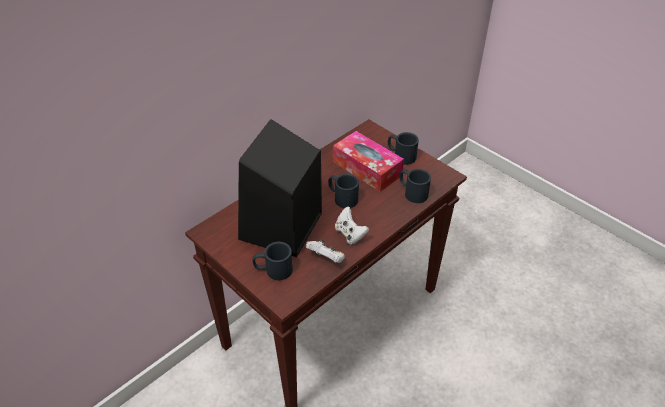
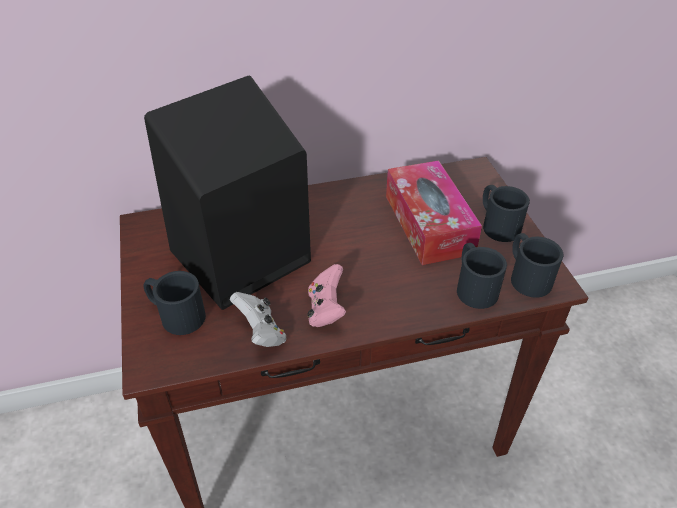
camera: 30 degrees right, 0 degrees up
(342, 197) = (358, 251): black mug -> black mug (526, 275)
(350, 234) = (326, 310): white game controller -> pink game controller

